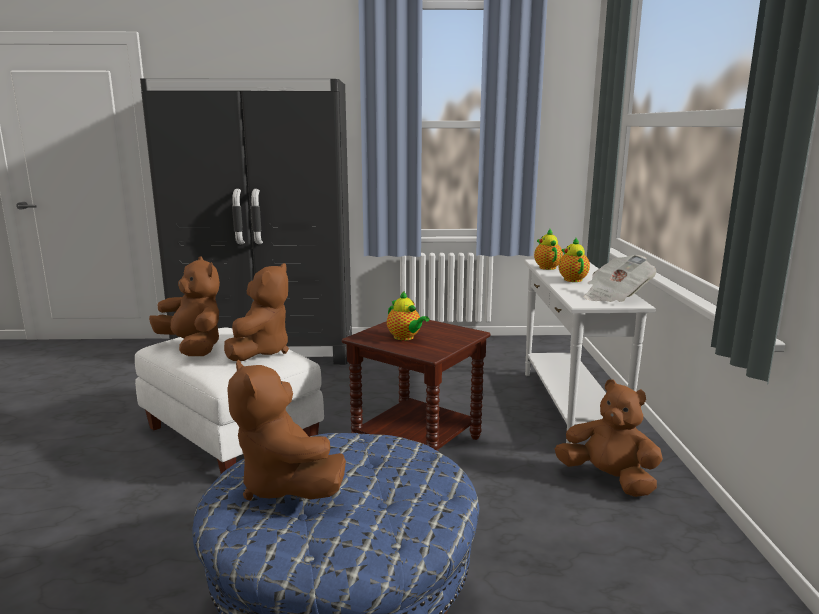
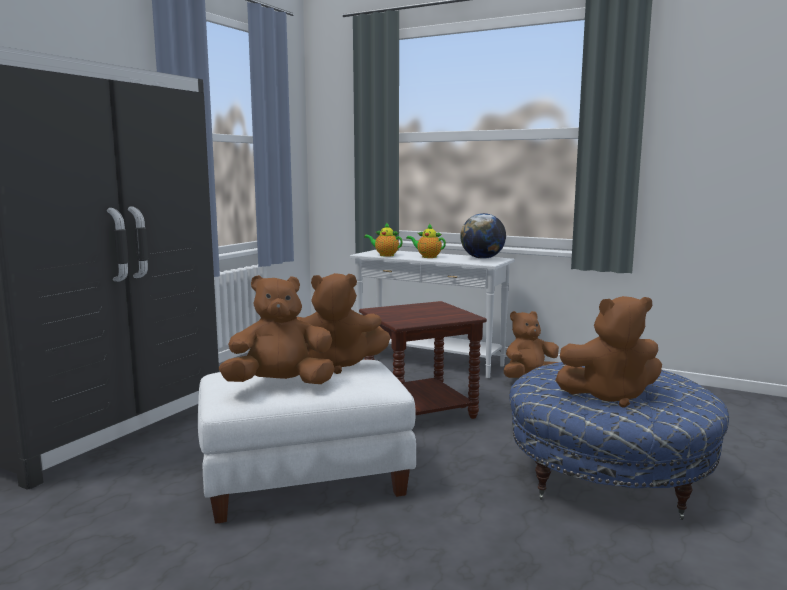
camera: 60 degrees left, 5 degrees down
(261, 351) = (337, 365): brown plush toy -> brown plush toy turned 135 degrees clockwise
(405, 338) = (422, 316): teapot -> none
(615, 296) = (482, 258): newspaper -> globe

